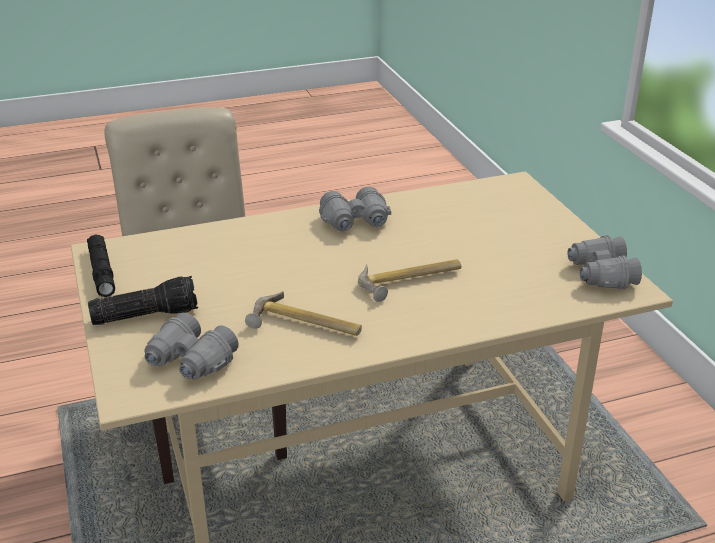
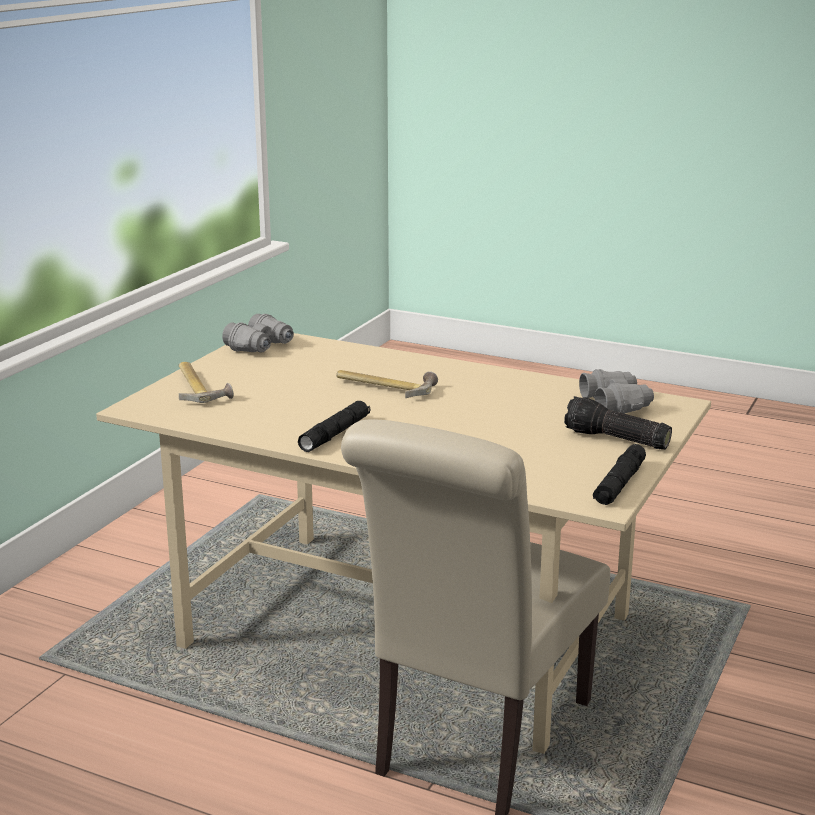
camera: 135 degrees left, 10 degrees down
(304, 326) = (507, 393): hammer -> hammer (199, 387)
(356, 222) = (335, 434): grey binoculars -> black flashlight

